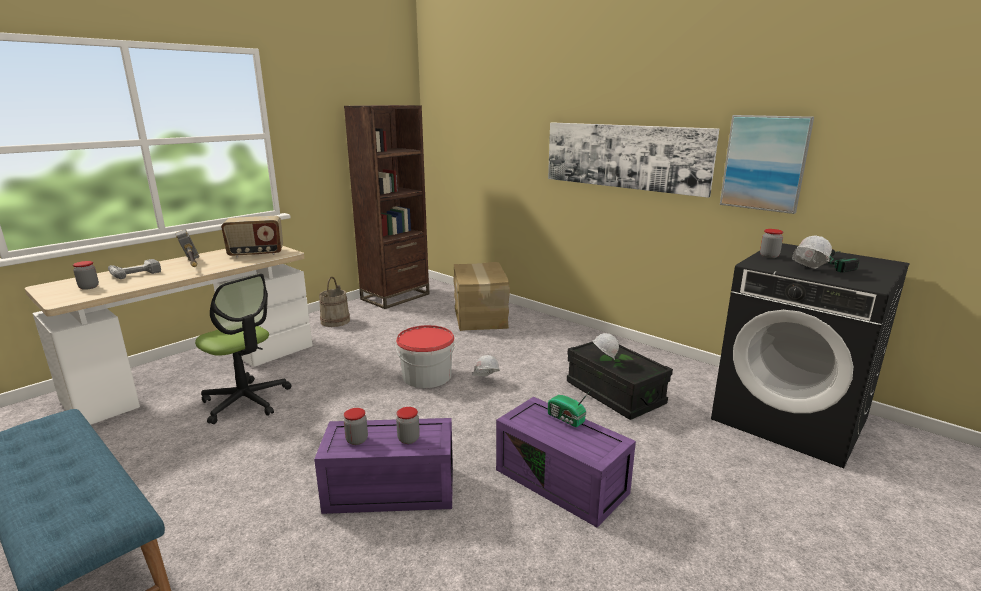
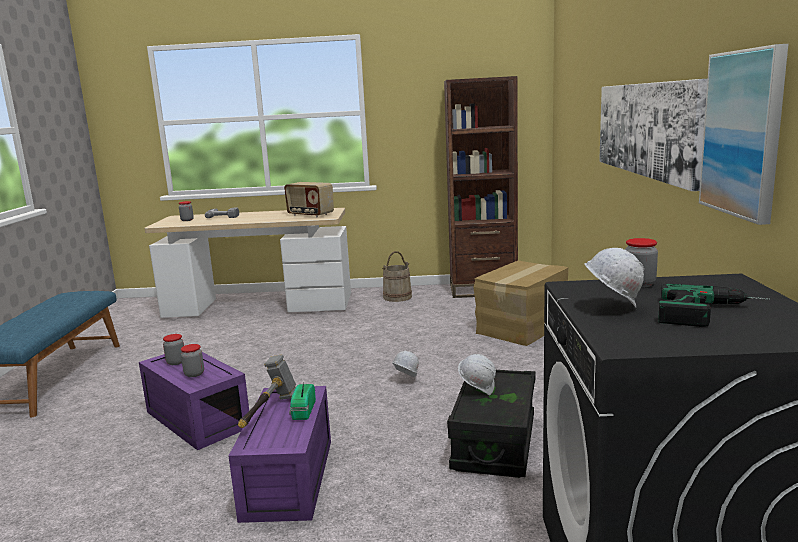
camera: 50 degrees right, 5 degrees down
(192, 265) = (260, 216): hammer -> hammer (268, 412)
(246, 401) = (244, 332): office chair -> none
(426, 375) = (372, 358): bucket -> none

